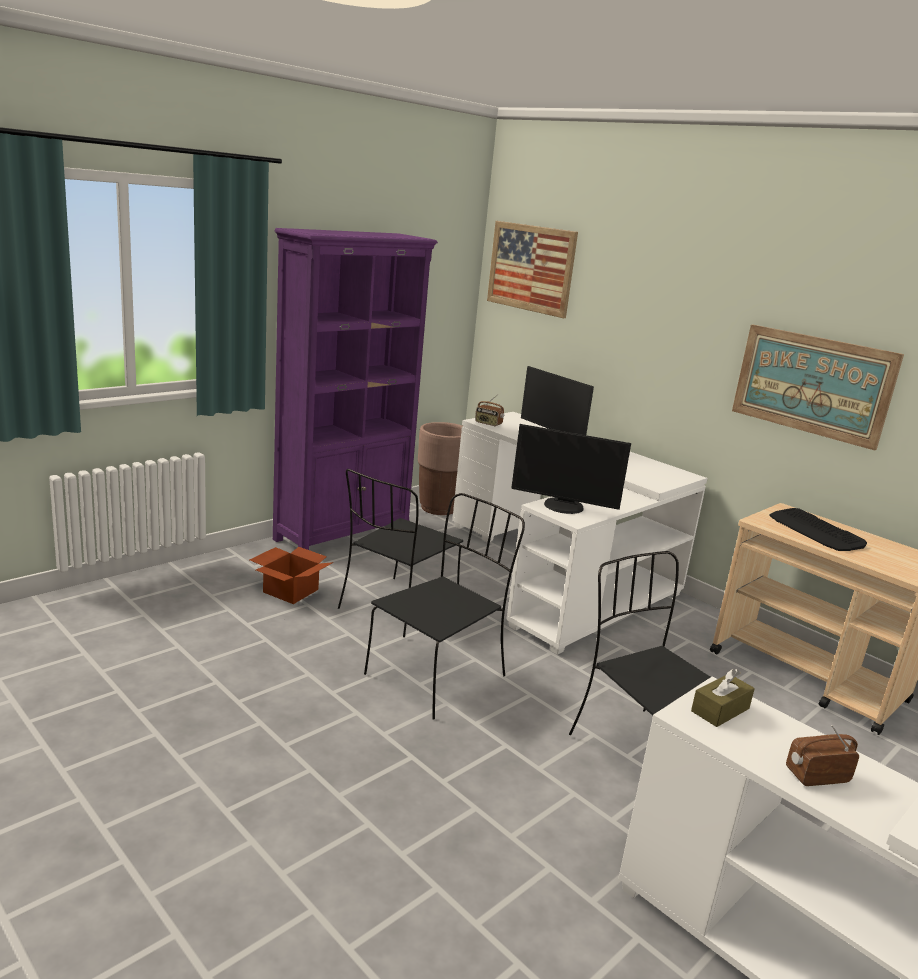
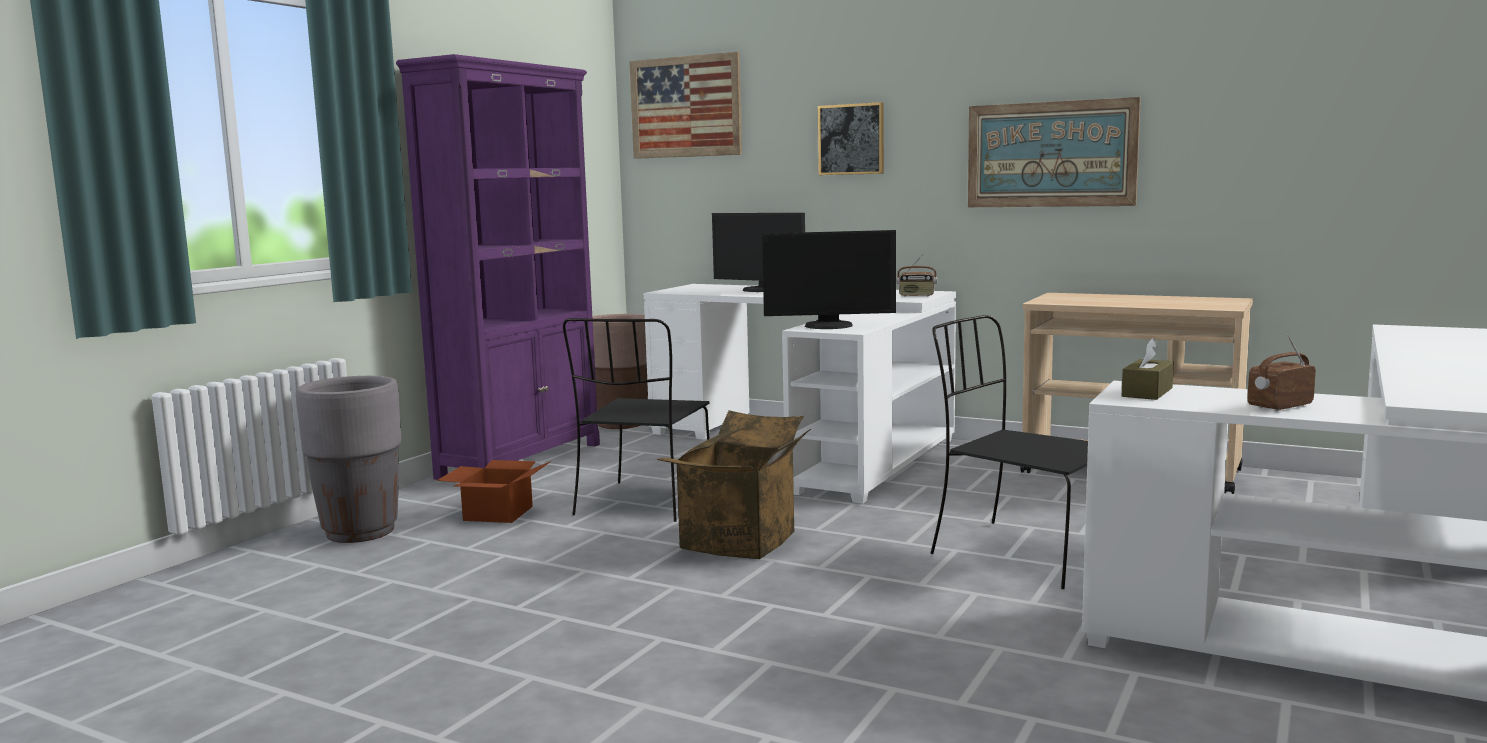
camera: 15 degrees left, 10 degrees down
(191, 586) = (360, 532): none -> grey planter
(438, 674) = (742, 541): black chair -> cardboard box
(488, 423) = (676, 291): radio -> radio (916, 295)
(650, 327) = (851, 139): none -> picture
(816, 531) = (1103, 299): keyboard -> none

